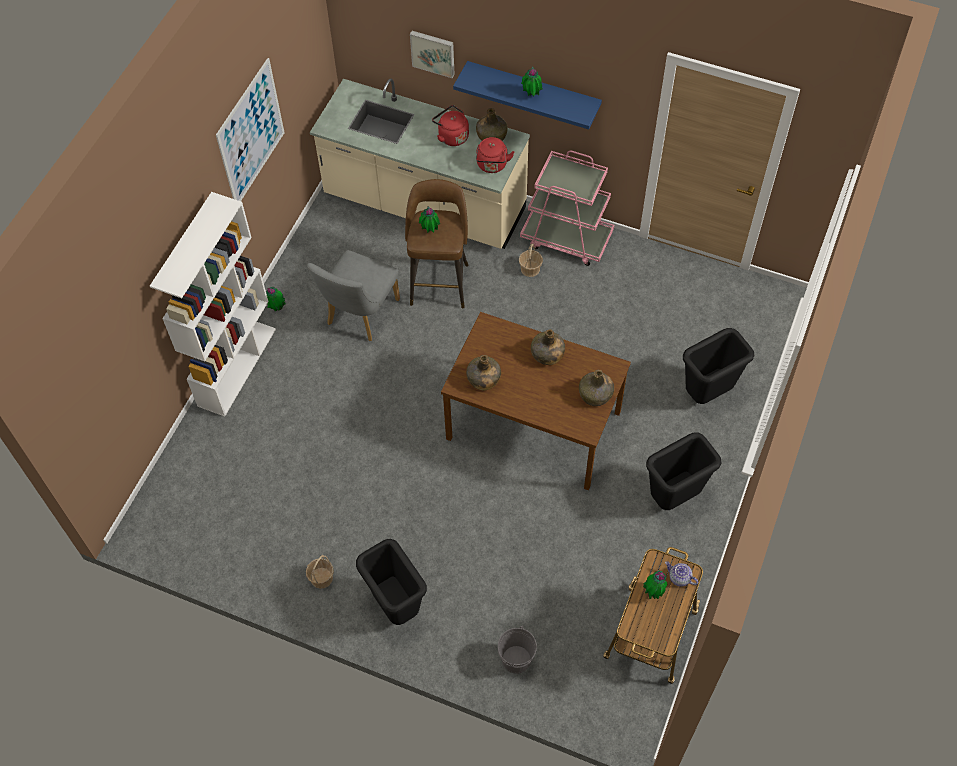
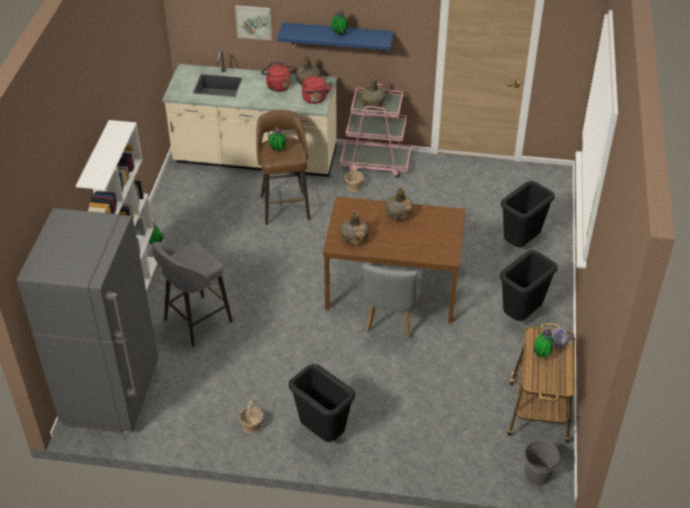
camera: 15 degrees left, 15 degrees down
(181, 503) = (112, 395): none -> grey fridge
(251, 133) = (127, 84): picture -> none
(295, 425) = (196, 322): none -> grey stool
(359, 315) = (226, 238): grey chair -> grey chair (391, 319)
(516, 659) = (436, 452): grey bucket -> grey bucket (537, 475)
(595, 395) = (446, 234): green bottle -> green bottle (372, 104)

